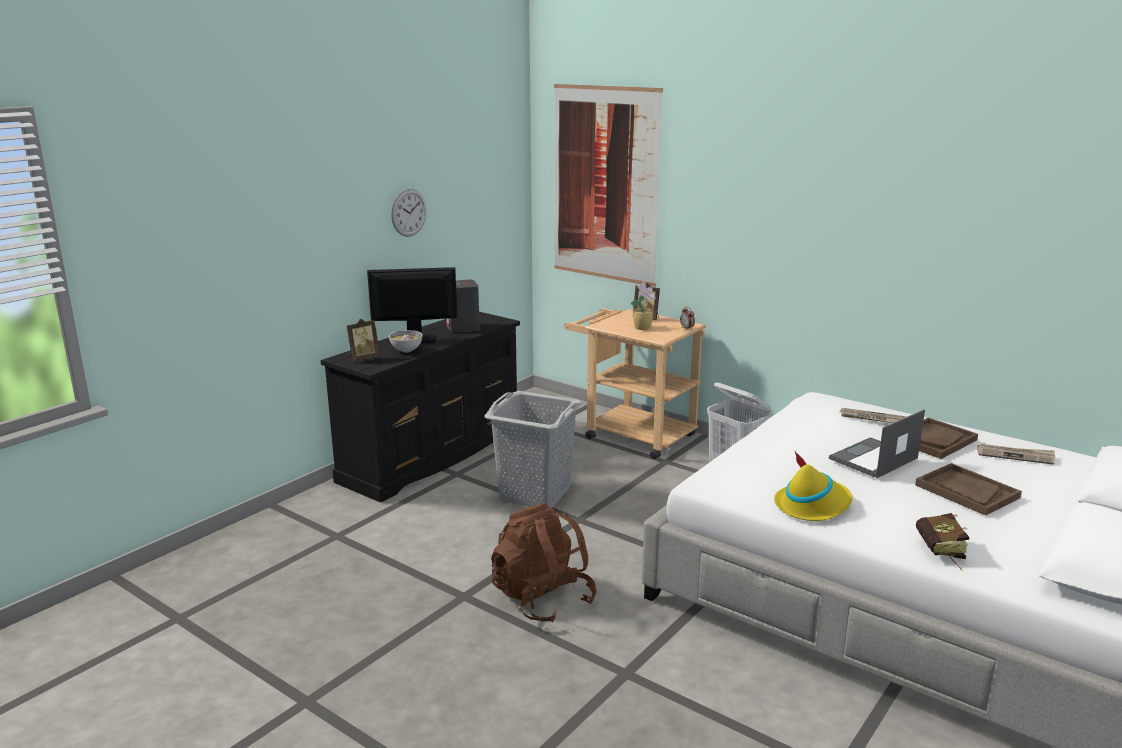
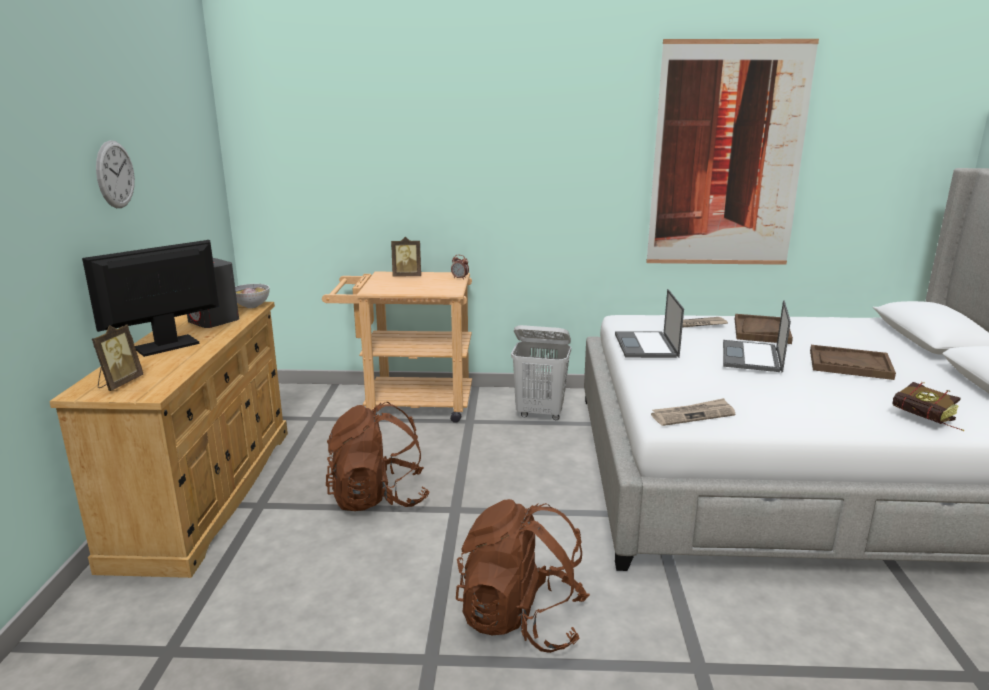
camera: 35 degrees left, 0 degrees up
(406, 351) = (173, 361): bowl -> bowl (252, 306)
(433, 455) = (206, 491): black dresser -> beige dresser
(535, 494) = (378, 498): grey laundry basket -> brown backpack
(605, 184) = (326, 135): picture -> picture (727, 157)
(643, 328) = (418, 285): potted plant -> none
(790, 425) = (646, 346): none -> laptop
(812, 505) = (781, 412): yellow hat -> none
(1015, 455) = (824, 328): newspaper -> newspaper (693, 415)

